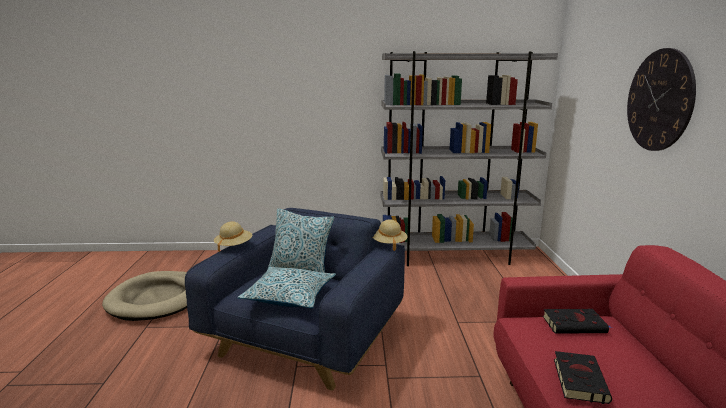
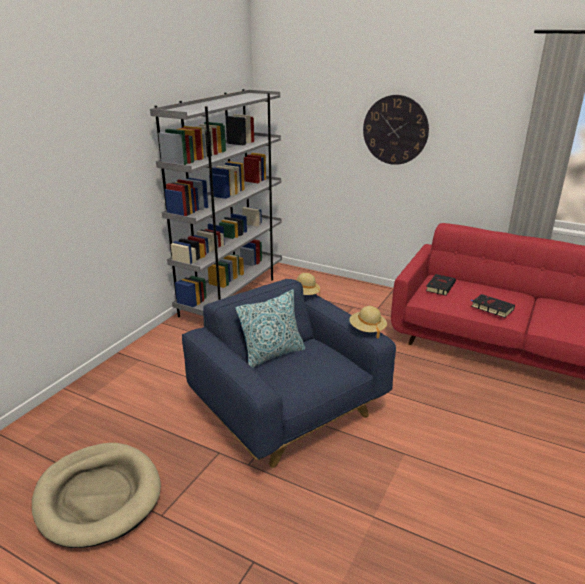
camera: 60 degrees left, 10 degrees up
(234, 246) = (227, 364): beige hat -> beige hat (367, 329)
(289, 296) = (318, 370): pillow -> none

